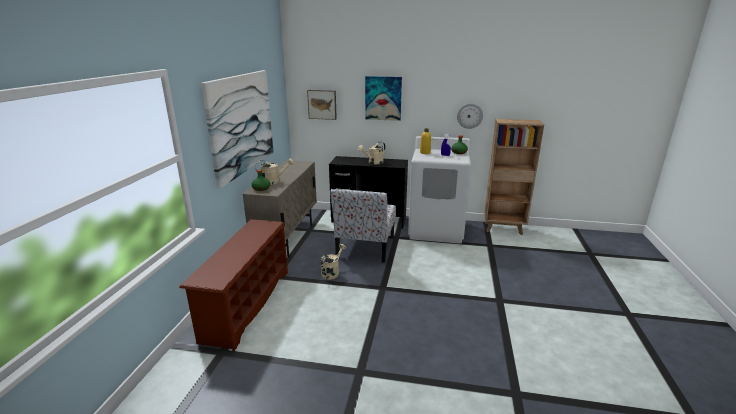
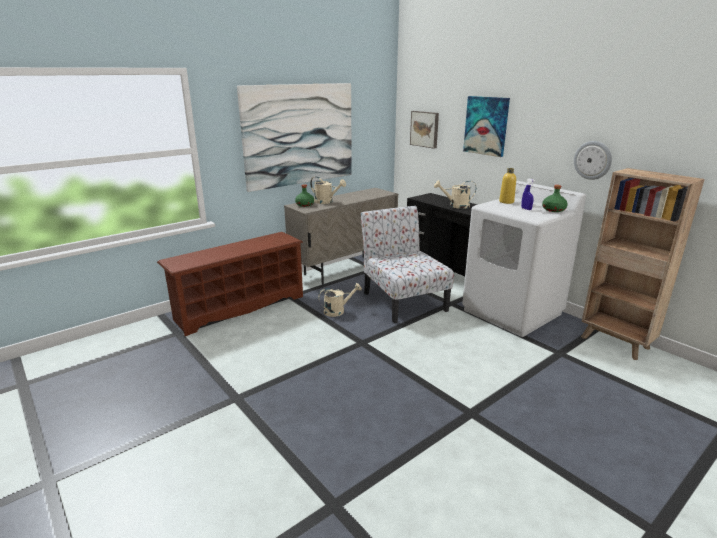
camera: 40 degrees right, 0 degrees up
(365, 247) = (403, 301): chair -> chair turned 105 degrees clockwise

